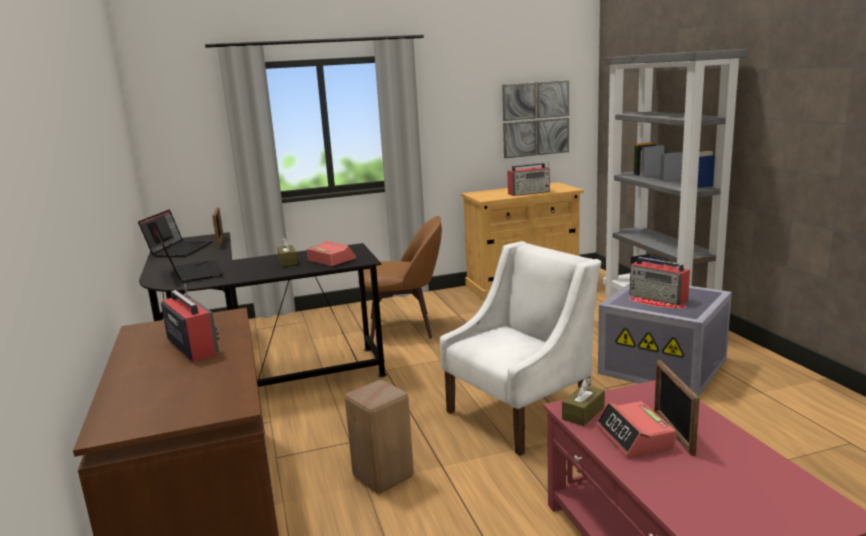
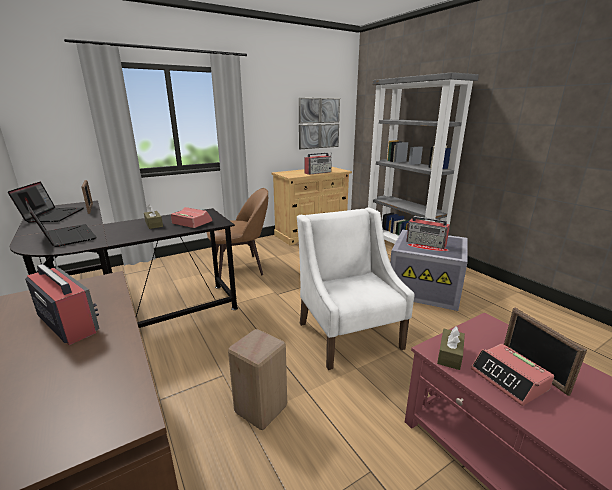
camera: 15 degrees left, 5 degrees up
(521, 414) = (349, 334): white armchair -> white armchair turned 60 degrees counterclockwise

